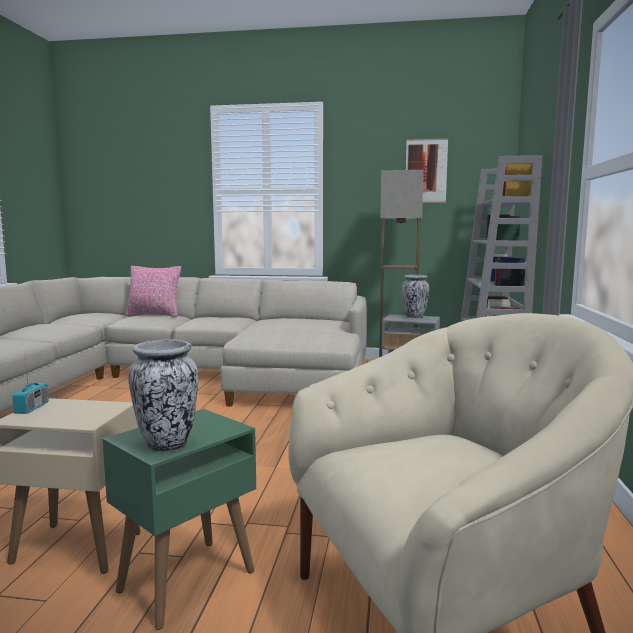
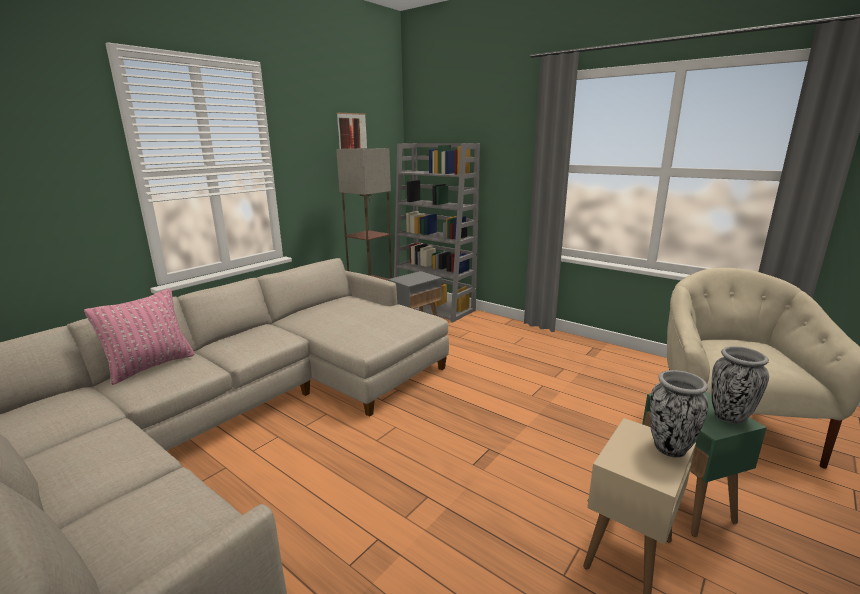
camera: 60 degrees left, 10 degrees up
(32, 408) = (630, 470): radio -> none
(414, 316) = (411, 276): vase -> vase (669, 448)

